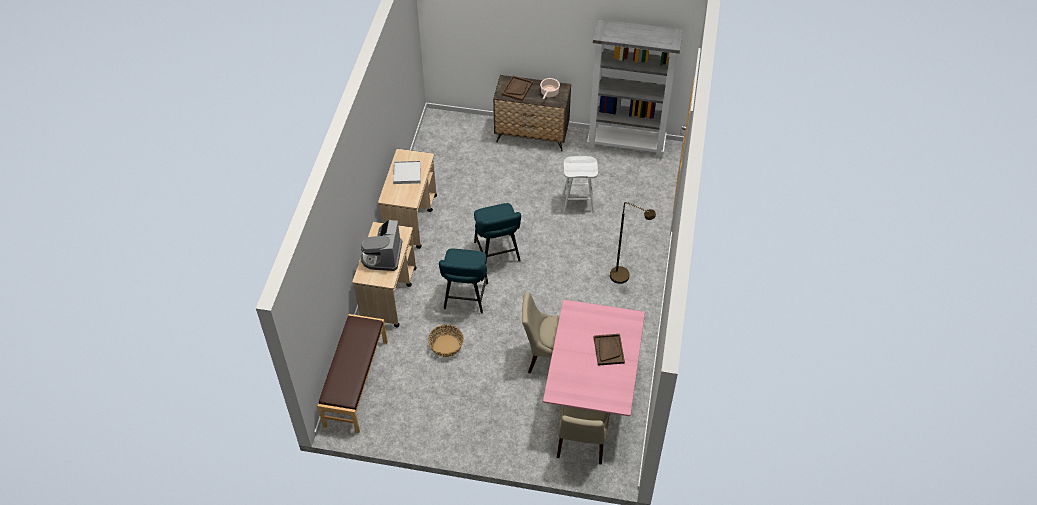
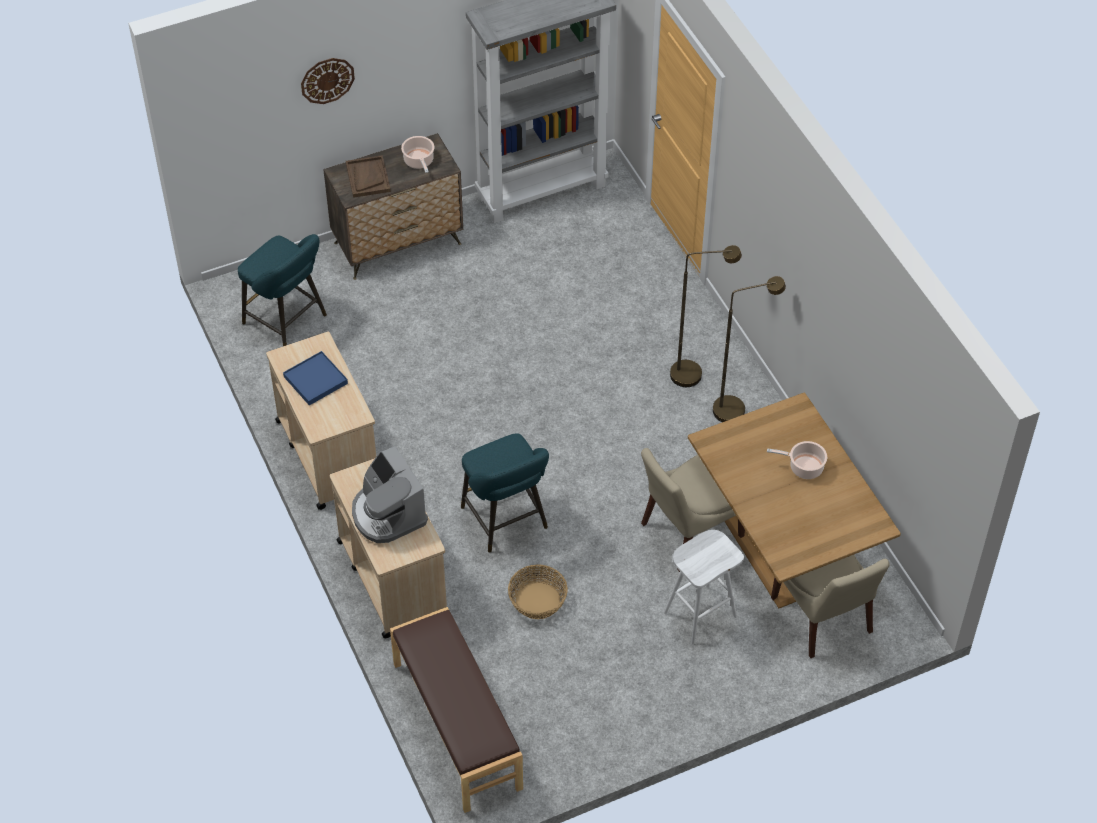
camera: 35 degrees left, 0 degrees up
(407, 173) = (315, 380): white tray -> blue tray
(498, 254) = (497, 435): turquoise stool -> turquoise stool (288, 322)
(509, 24) = (327, 80): none -> wall clock
(578, 203) = (546, 305): white stool -> white stool (700, 613)
(591, 393) = (782, 549): pink dining table -> brown dining table
(608, 350) = (803, 467): brown tray -> cooking pot
(631, 307) = (737, 408): none -> brown floor lamp

